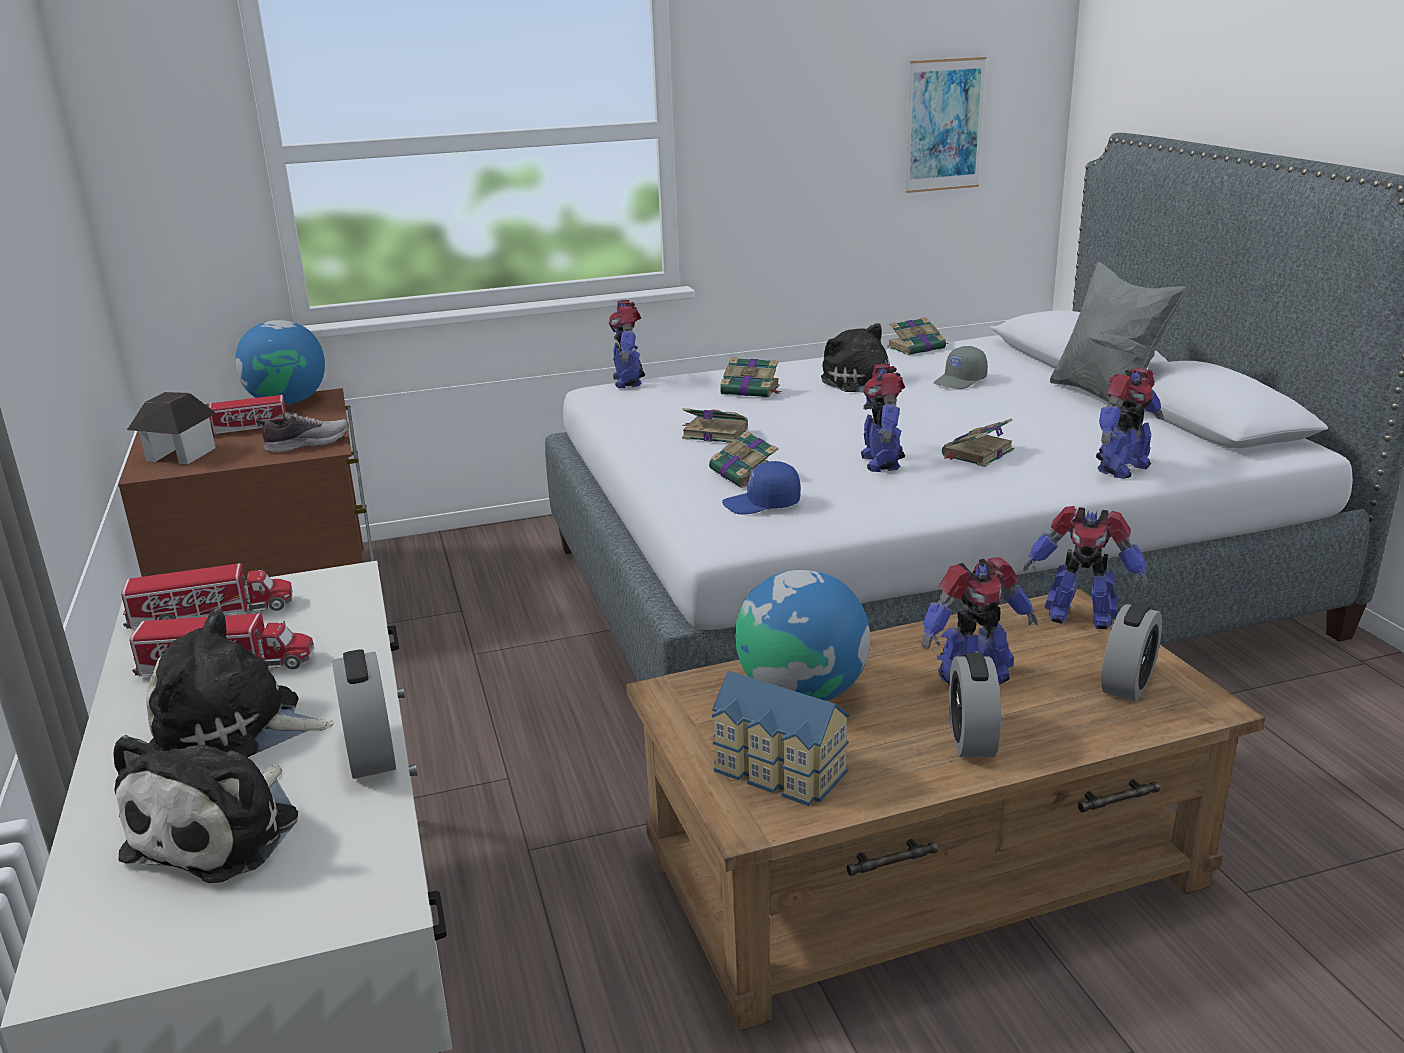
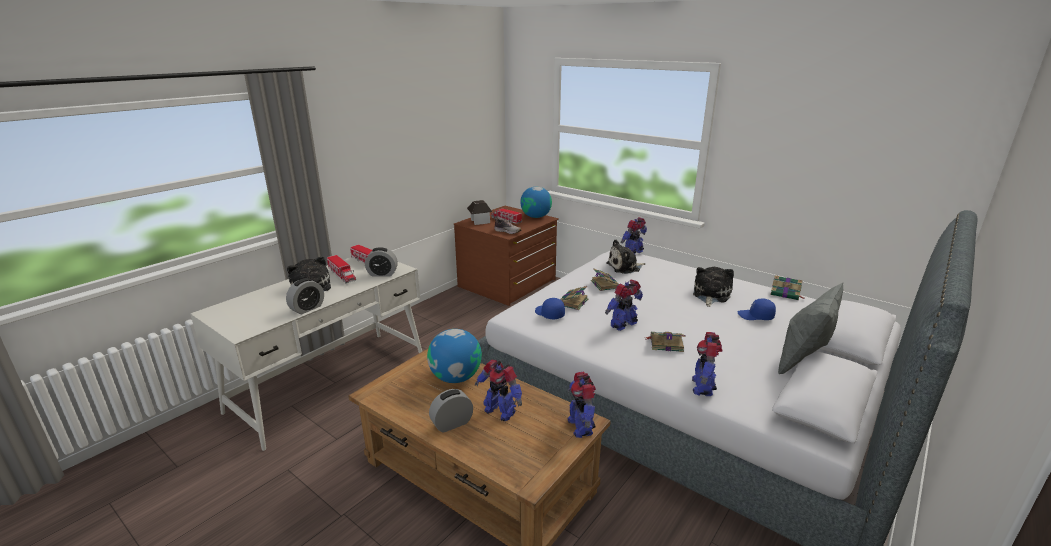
camera: 55 degrees right, 0 degrees up
(221, 832) = (265, 305): plush toy -> plush toy (625, 267)
(751, 390) = (658, 276): book -> none
(777, 772) = (401, 389): toy house -> none
(944, 125) = (878, 177): picture -> none
(960, 381) = (755, 316): grey cap -> blue cap
(1121, 468) = (703, 387): toy robot -> toy robot turned 90 degrees clockwise
(1128, 683) = (529, 454): alarm clock -> alarm clock (382, 274)

